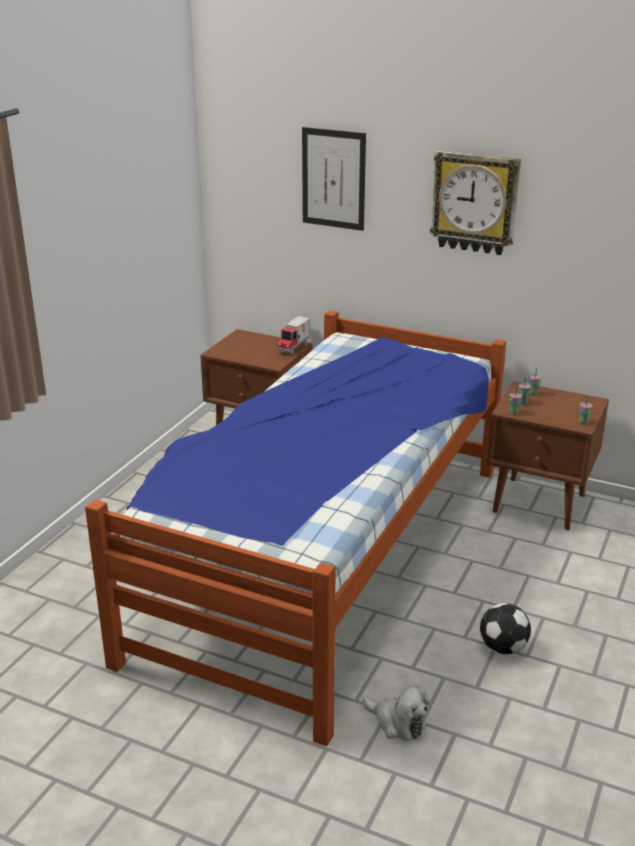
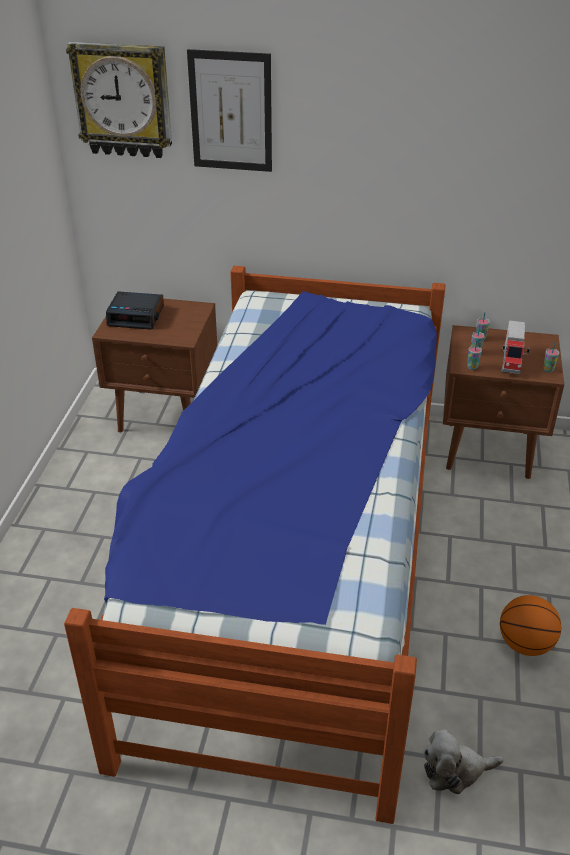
camera: 15 degrees left, 10 degrees up
(243, 345) = (136, 316): none -> alarm clock
(294, 348) = (197, 312): toy truck -> toy truck (512, 362)
(397, 722) = (455, 771): plush toy -> plush toy turned 150 degrees clockwise
(475, 203) = (409, 131): wall clock -> wall clock (123, 100)
(503, 648) = (525, 644): football -> basketball

